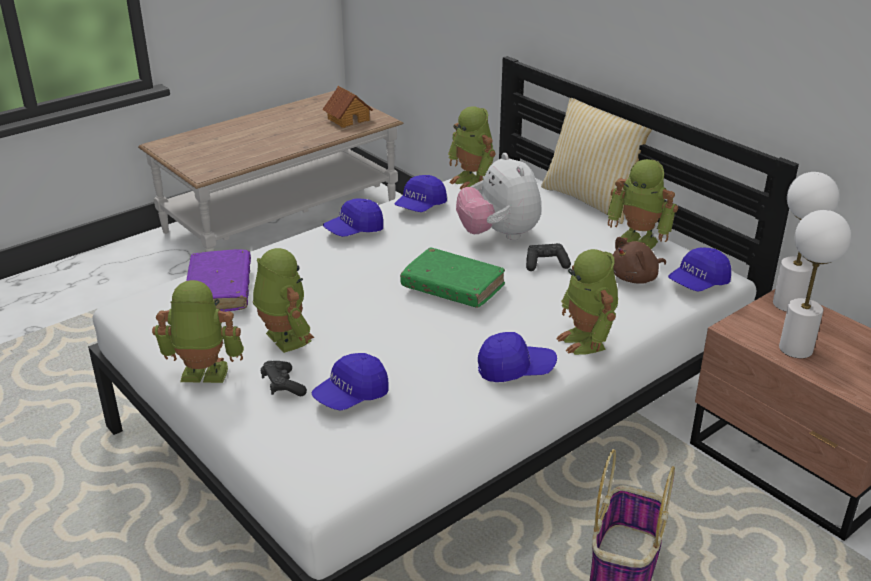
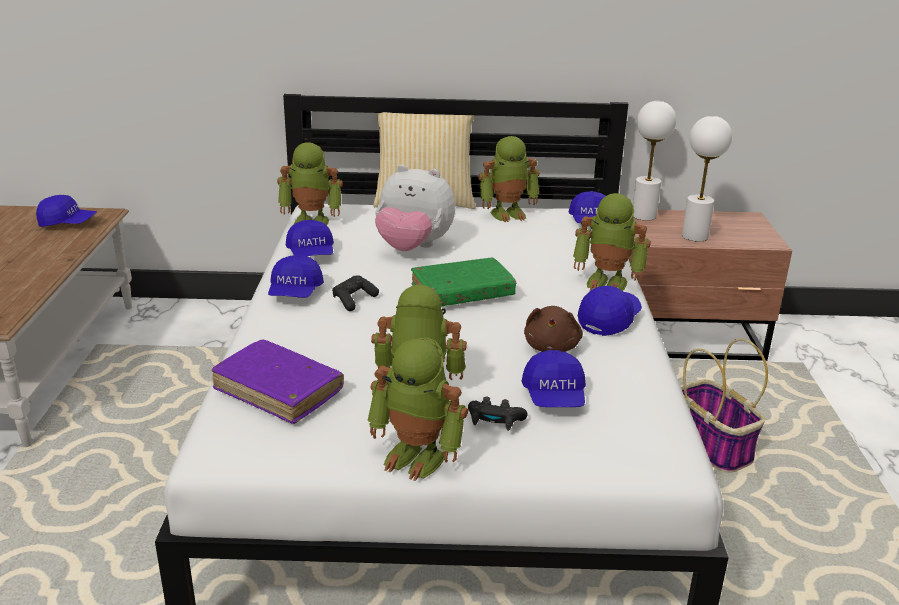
camera: 50 degrees left, 5 degrees down
(203, 375) = (417, 456): toy robot -> toy robot turned 105 degrees counterclockwise
(348, 119) = (67, 223): toy house -> blue cap
(546, 264) = (489, 250): black game controller -> black game controller (354, 300)
(635, 278) = (555, 234): brown plush toy -> brown plush toy (552, 347)

